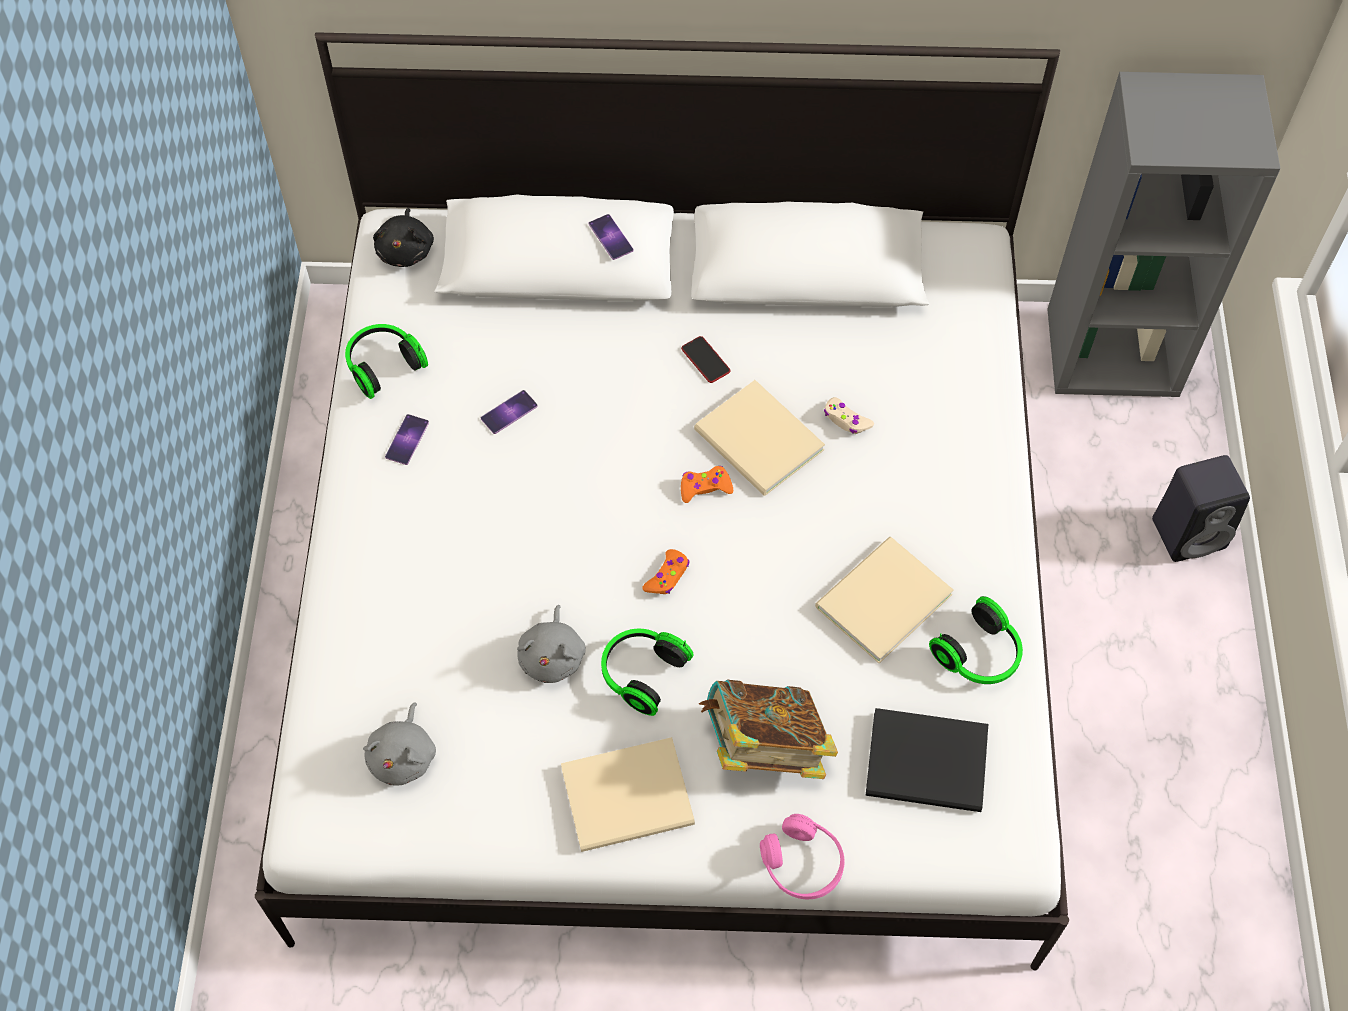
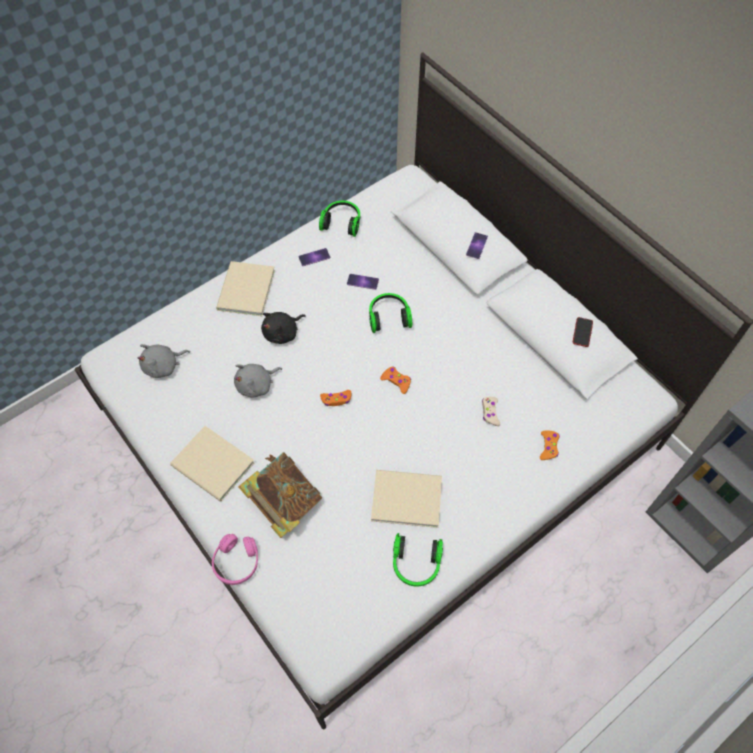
camera: 50 degrees right, 0 degrees up
(406, 250) = (405, 189): black plush toy -> black plush toy (282, 333)
(641, 673) = (278, 425): headphones -> headphones (388, 317)
(705, 360) = (464, 333): phone -> phone (582, 332)
(759, 444) = (441, 386): beige book -> beige book (244, 291)
(930, 765) = (335, 583): black book -> none
(948, 396) = (548, 447): none -> orange game controller
(1190, 532) = (632, 635): black speaker -> none

